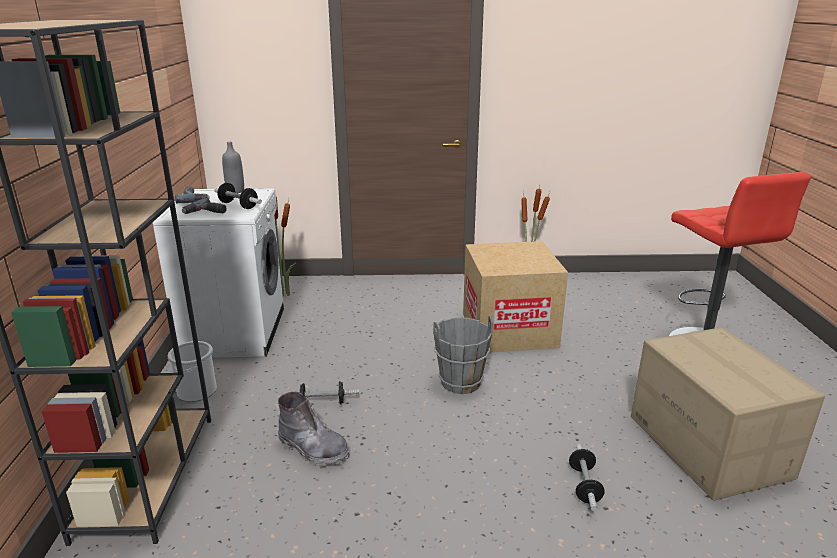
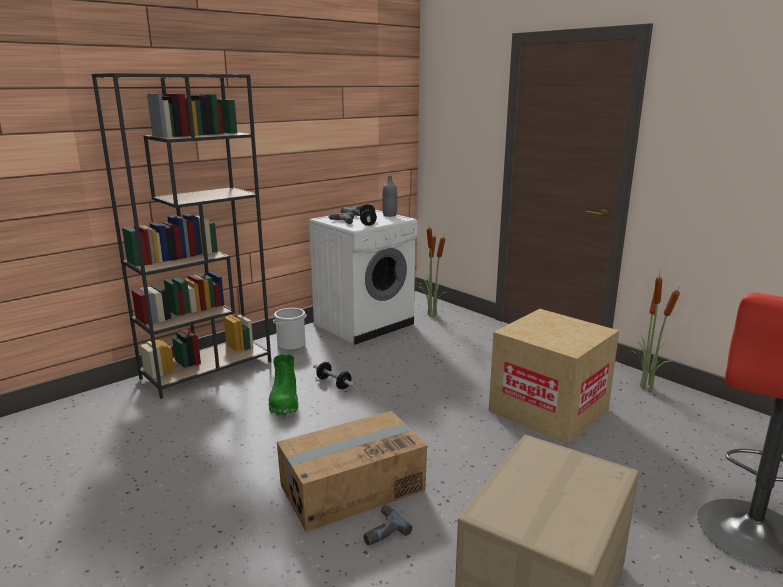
camera: 50 degrees right, 5 degrees down
(313, 449) = (284, 402): grey boot -> green boot
(460, 382) = (435, 420): grey bucket -> none
(510, 474) = (351, 487): none -> cardboard box
(584, 485) = (381, 530): dumbbell -> power drill

